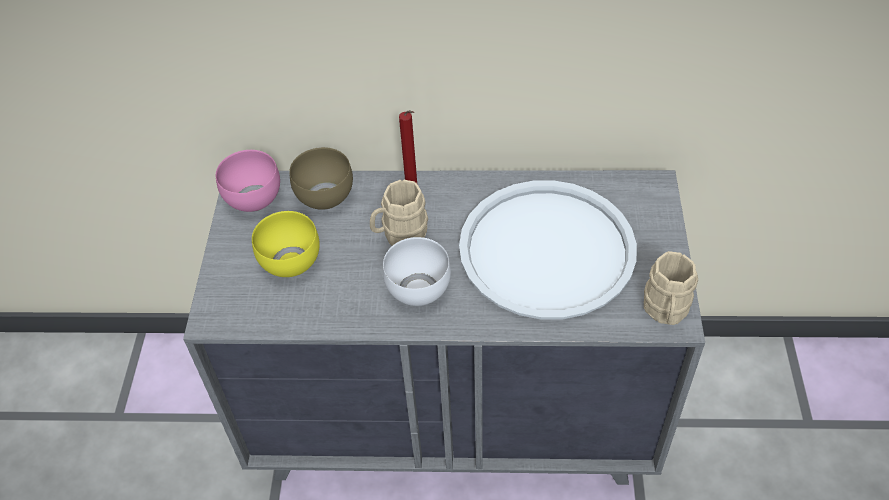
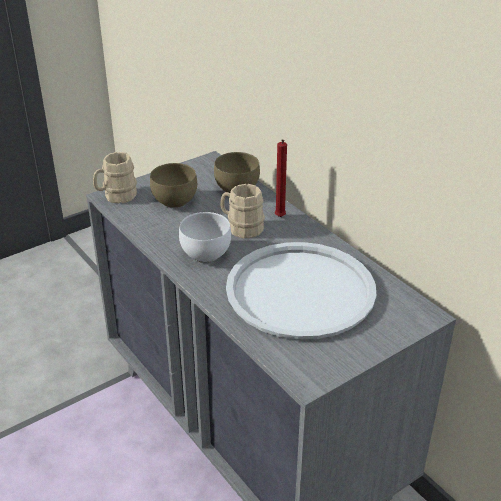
camera: 50 degrees right, 15 degrees down
(255, 201) = (205, 169): pink bowl -> none
(292, 261) = (176, 201): yellow bowl -> brown bowl
(665, 311) = (311, 371): beige mug -> beige mug (116, 196)

